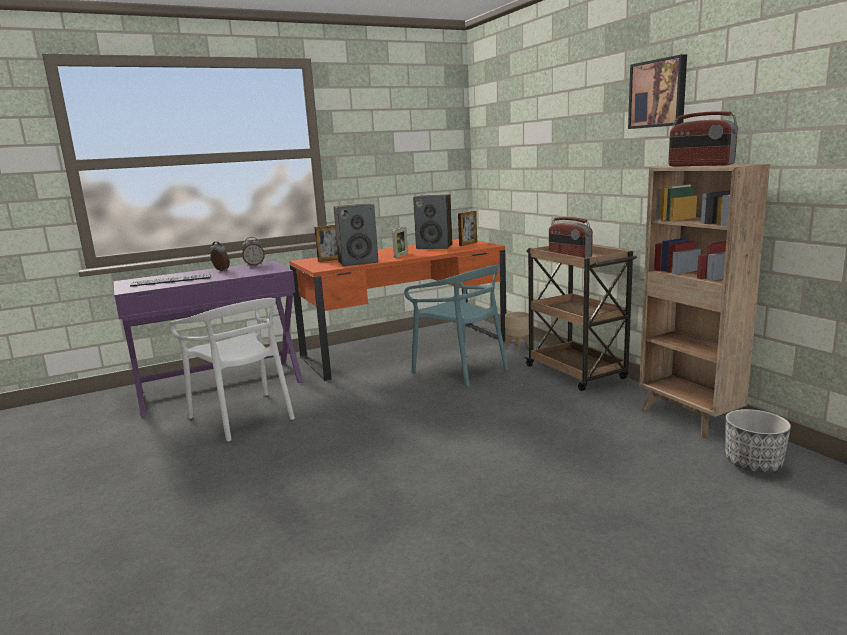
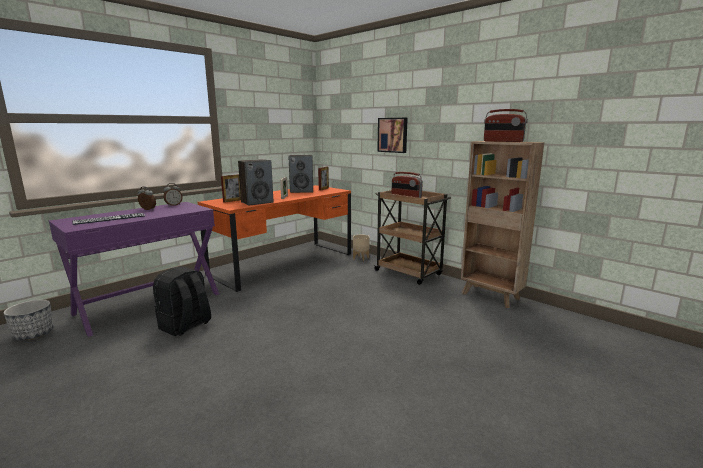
camera: 20 degrees left, 0 degrees up
(244, 416) = (185, 326): white chair -> black backpack
(460, 370) = (332, 276): turquoise chair -> none
(658, 93) = (466, 95): picture -> picture (393, 135)
(752, 463) = (542, 320): planter -> planter (33, 334)

